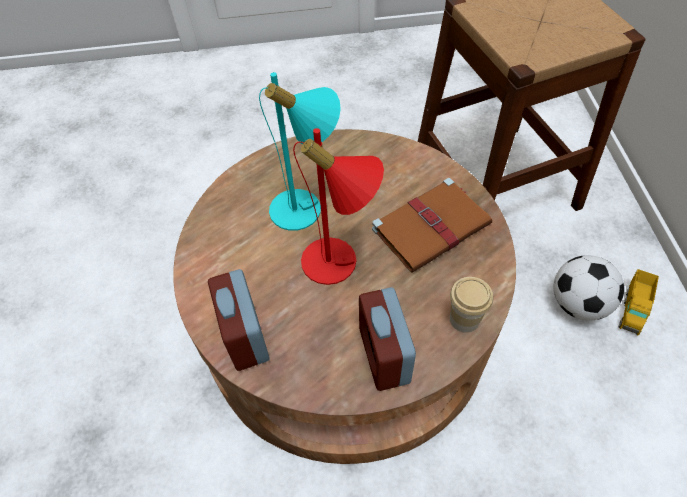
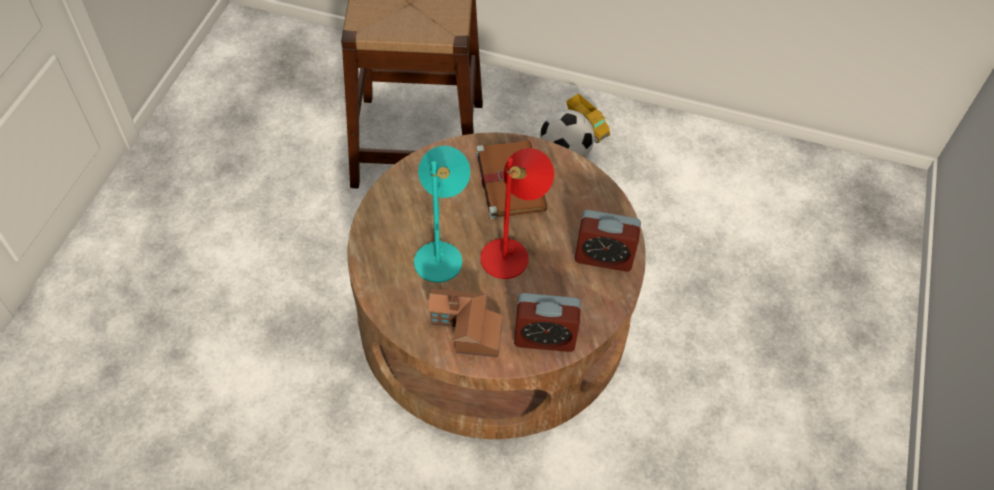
camera: 70 degrees left, 0 degrees up
(226, 263) = (466, 329): none -> toy house
(464, 319) = (599, 199): cup -> none

